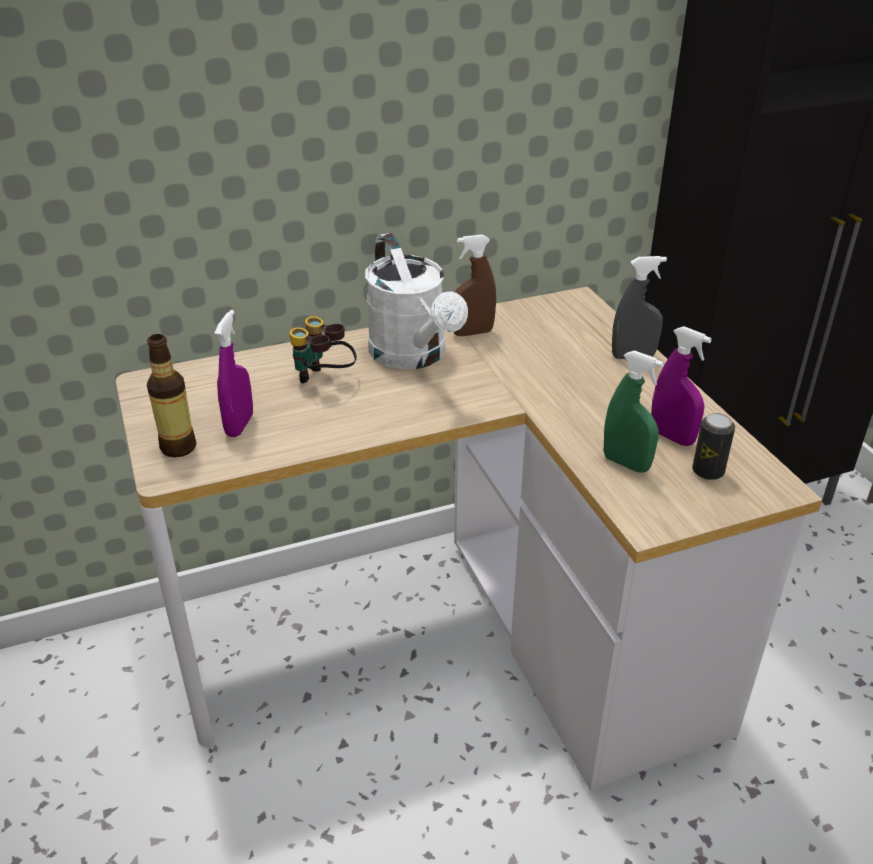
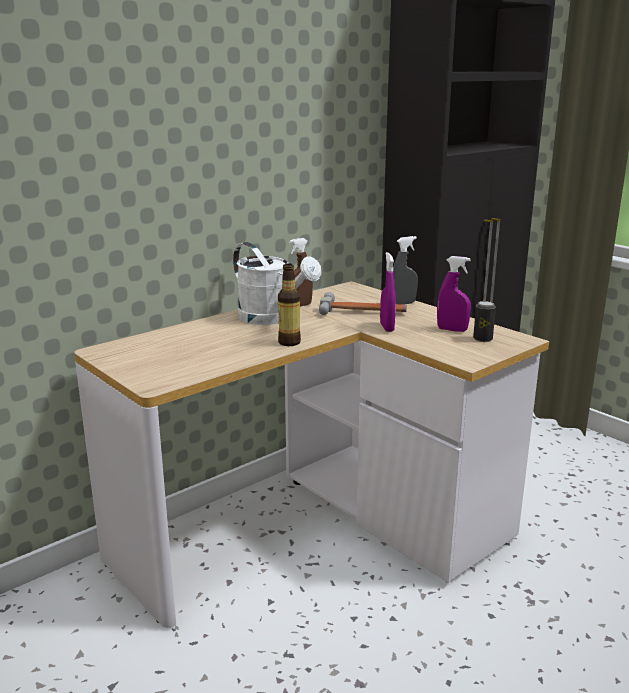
camera: 20 degrees left, 15 degrees down
(178, 447) = (151, 374): bottle -> bottle (289, 342)
(239, 425) = (184, 360): purple spray bottle -> purple spray bottle (387, 327)
(324, 380) = (223, 335): binoculars -> none
(558, 365) = (363, 311): none -> hammer
(626, 463) = (436, 342): green spray bottle -> none

